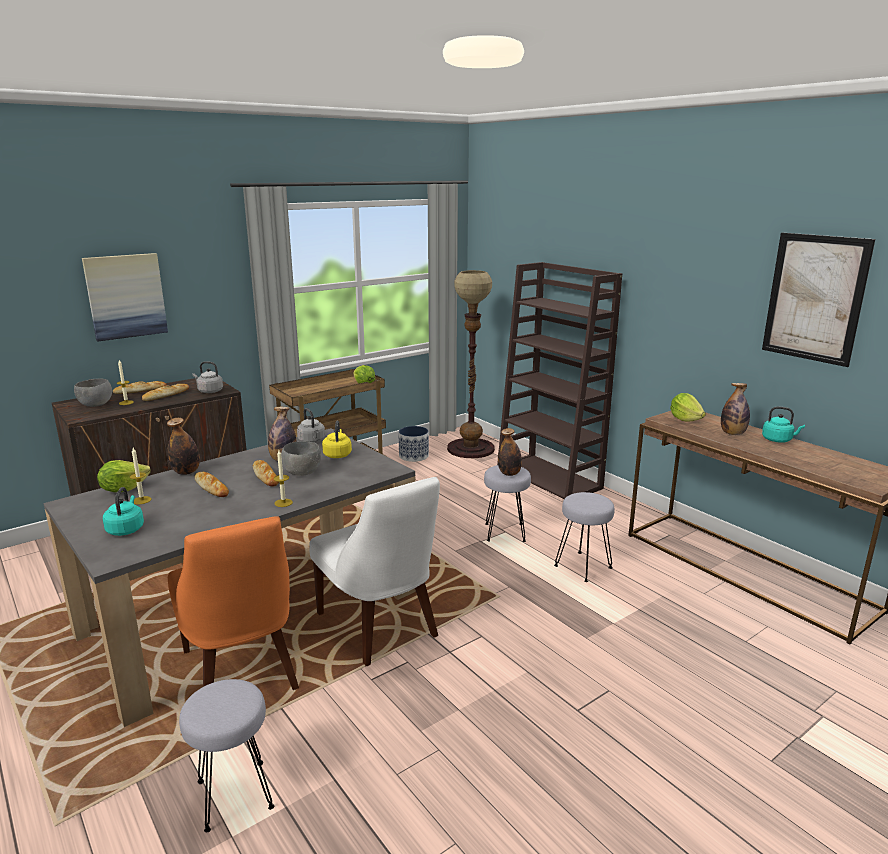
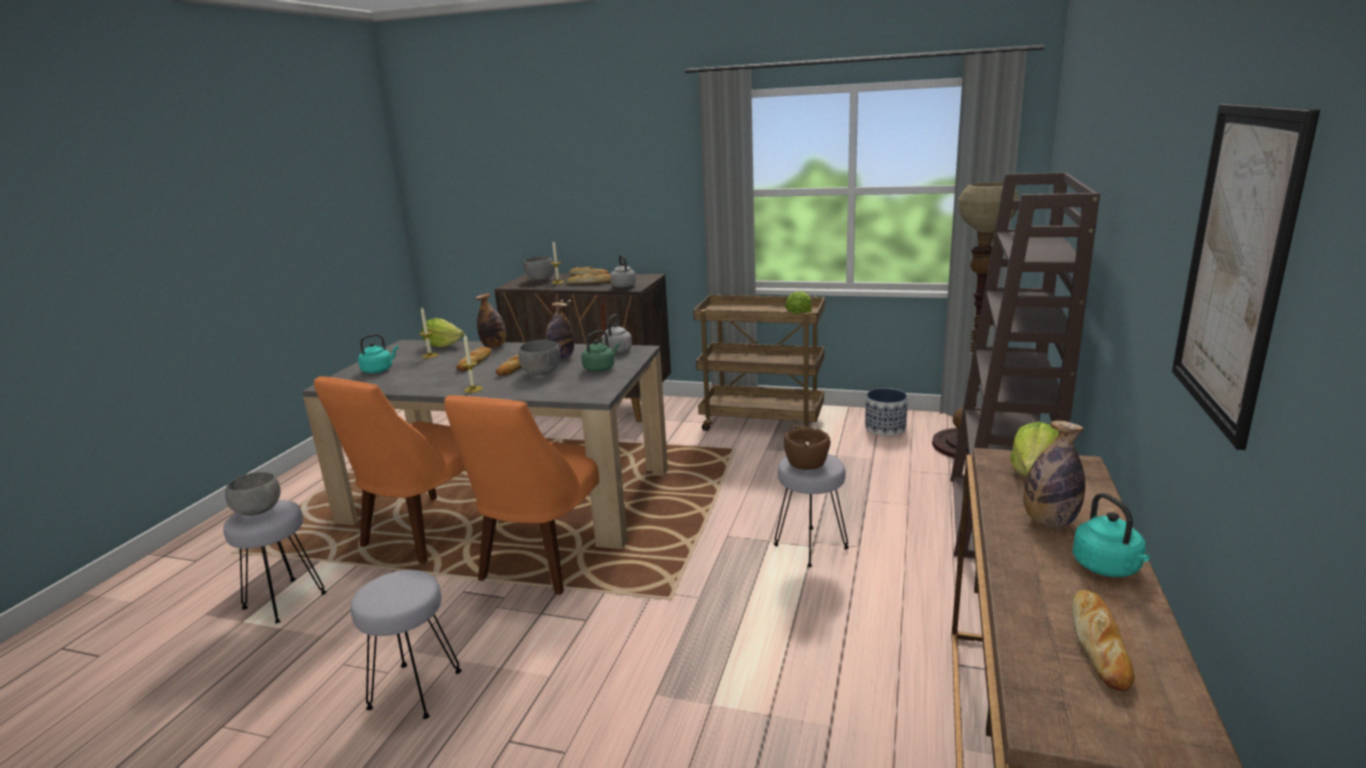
camera: 55 degrees right, 0 degrees up
(126, 296) = (592, 184): picture -> none
(212, 704) = (257, 511): none -> grey bowl
(337, 454) = (600, 368): yellow kettle -> green kettle
(380, 627) = (543, 559): white chair -> orange chair
(509, 473) = (807, 465): bottle -> brown bowl
(583, 566) = (813, 630): grey stool -> grey stool (416, 690)
(829, 460) = (1100, 643): none -> bread

